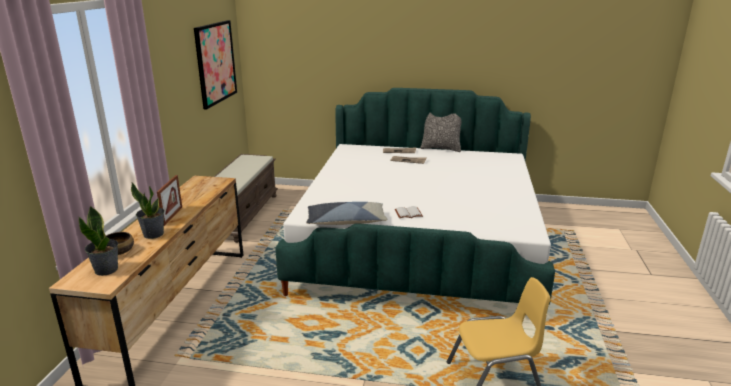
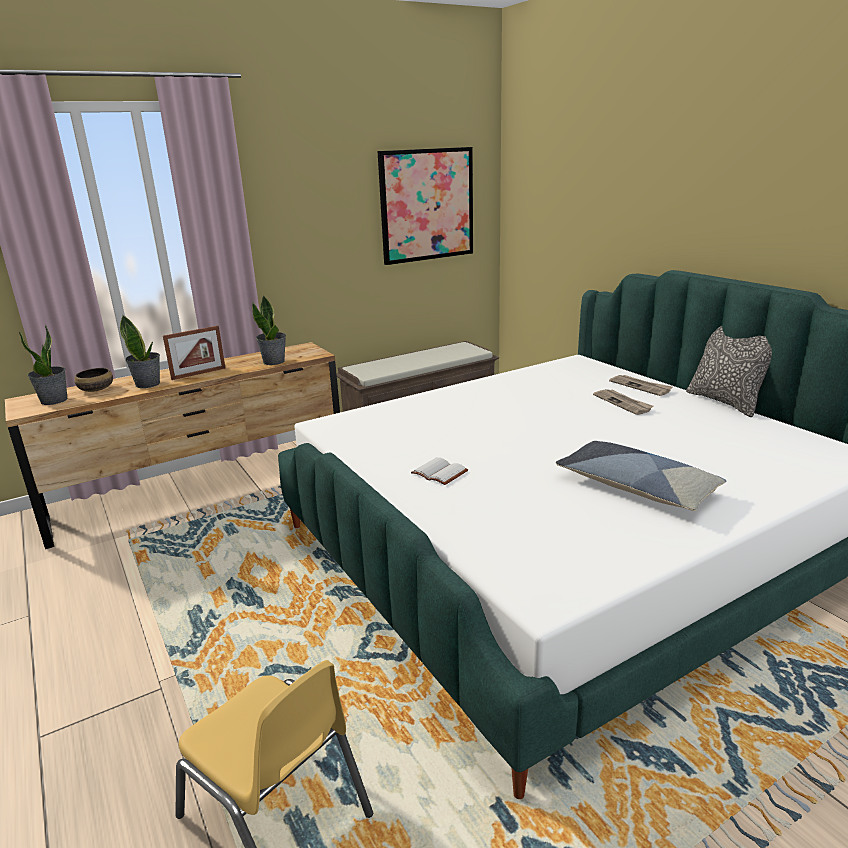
camera: 50 degrees right, 0 degrees up
(206, 193) = (274, 361): none -> potted plant
(346, 221) = (349, 449): pillow -> pillow (636, 487)

